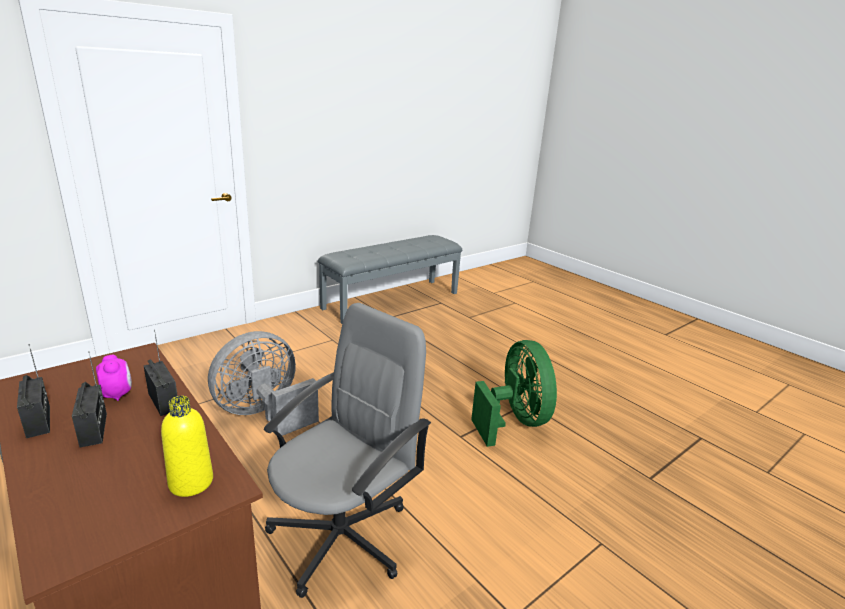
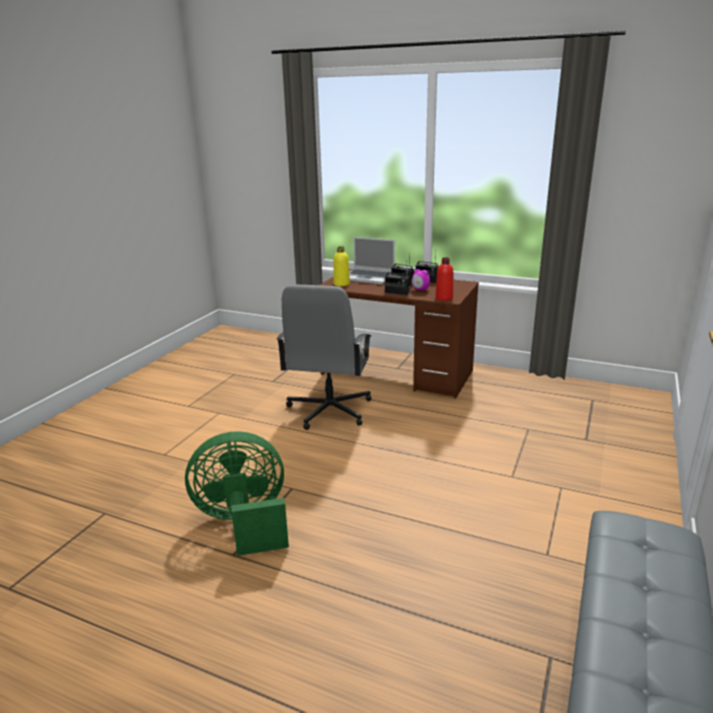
camera: 155 degrees right, 0 degrees up
(92, 489) = (369, 277): none -> laptop
(141, 360) = (444, 298): none -> red bottle
(264, 414) = (467, 446): grey fan -> none
(514, 421) = (244, 523): green fan -> green fan turned 120 degrees clockwise

